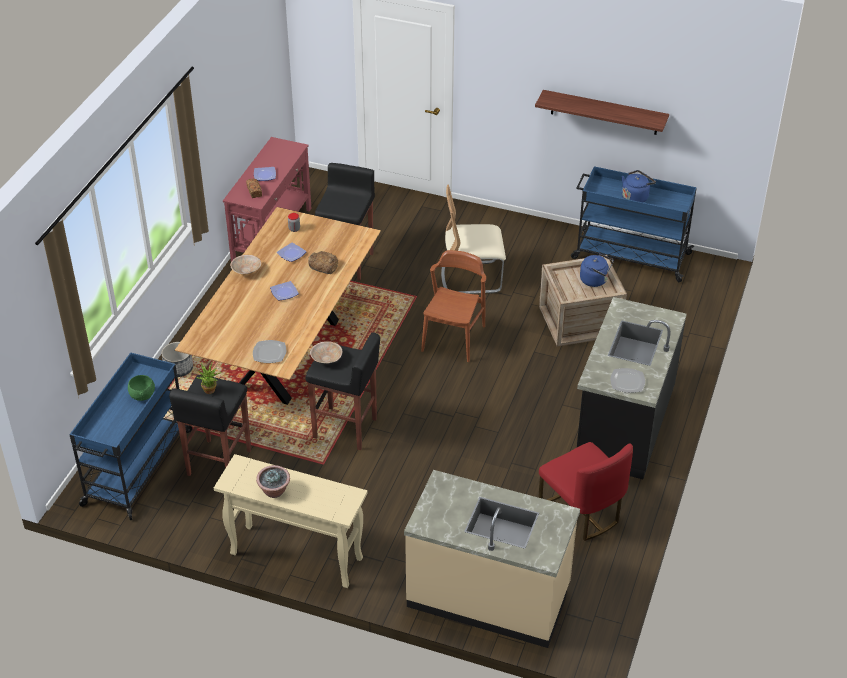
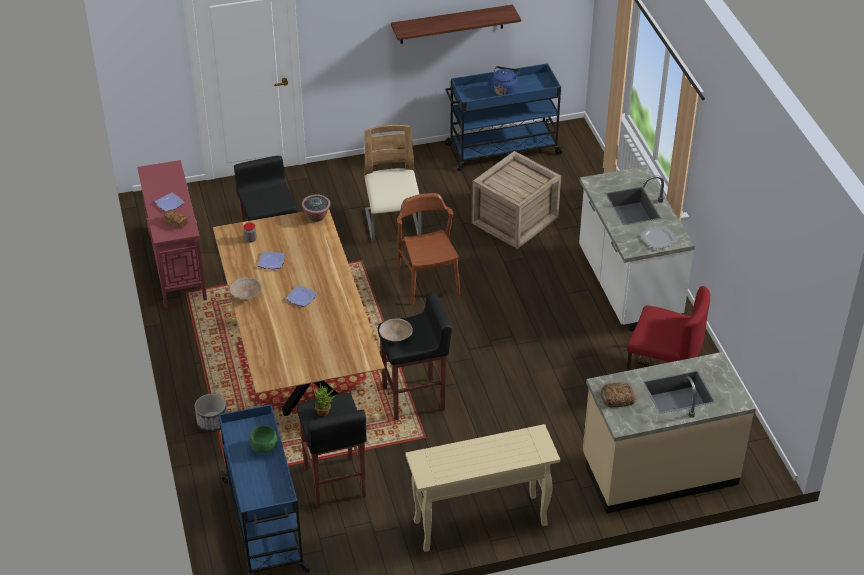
camera: 35 degrees left, 0 degrees up
(269, 353) = (344, 355): plate -> none
(274, 491) = (472, 464): potted plant -> potted plant (317, 217)
(323, 265) = (310, 259): bread -> bread (617, 398)
(471, 278) = (393, 224): beige chair -> beige chair turned 120 degrees clockwise
(595, 280) = (524, 176): blue kettle -> none
(623, 424) = (627, 286): black counter -> white counter

